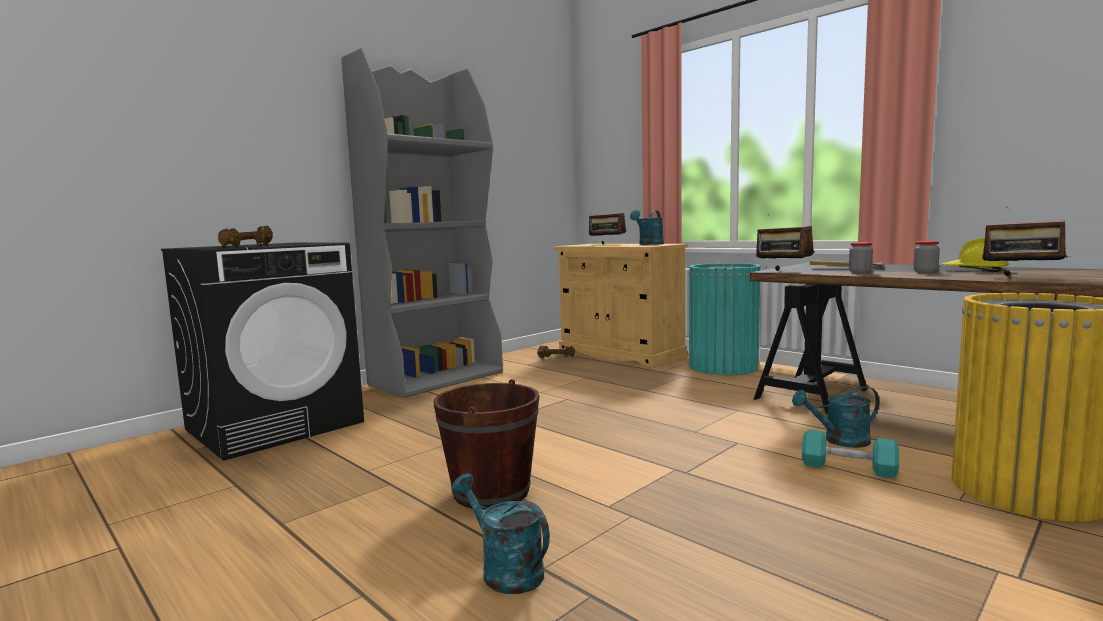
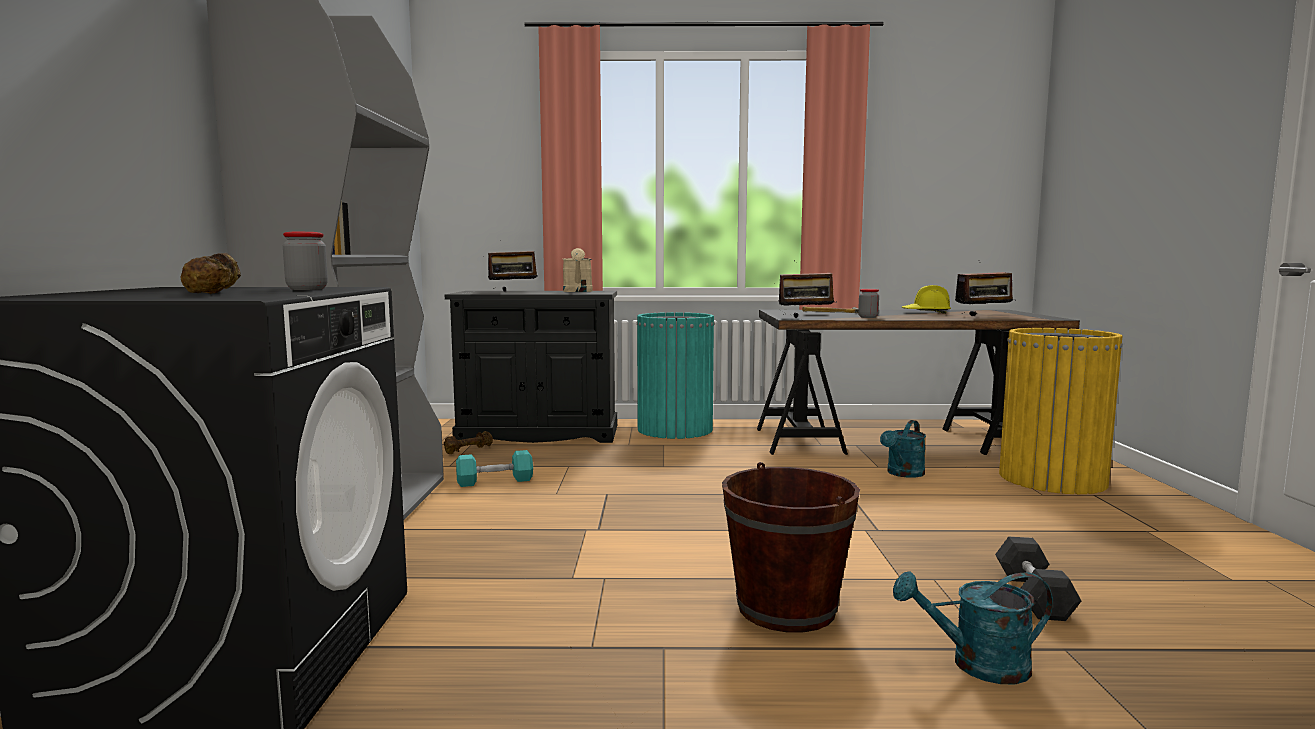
camera: 45 degrees left, 0 degrees up
(620, 354) = (538, 433): beige cabinet -> black cabinet
(649, 244) = (578, 291): turquoise watering can -> beige watering can
(677, 558) = (1033, 595): none -> grey dumbbell
(848, 468) = (953, 492): turquoise dumbbell -> turquoise dumbbell (495, 481)
(925, 272) = (907, 315): jar -> jar (307, 289)

